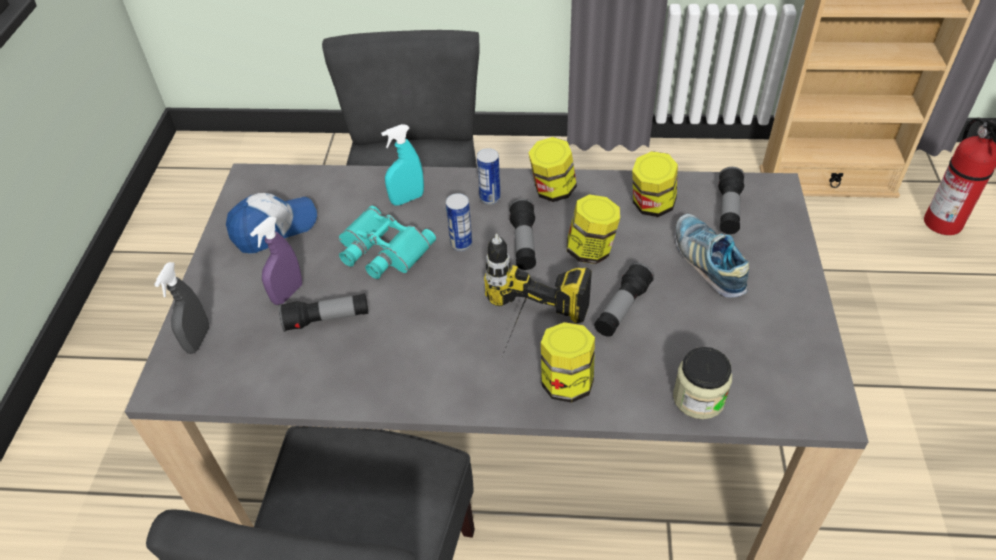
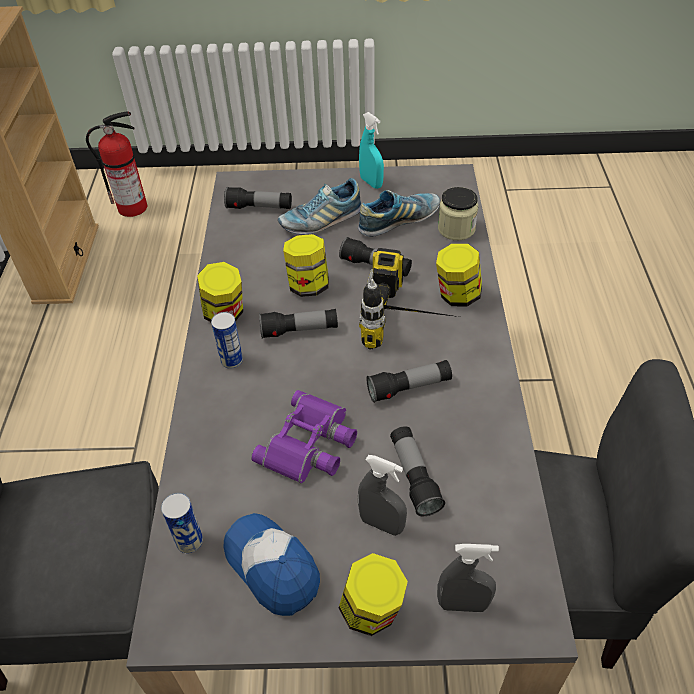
camera: 95 degrees left, 0 degrees up
(287, 293) = (381, 524): purple spray bottle -> grey spray bottle
(381, 250) = (310, 444): turquoise binoculars -> purple binoculars
(407, 199) = (227, 433): turquoise spray bottle -> turquoise spray bottle (371, 182)
(432, 324) = (409, 388): none -> flashlight
(461, 244) = (300, 377): can -> can (189, 541)
(651, 205) = (251, 249): jar -> jar (372, 611)
(711, 337) = (398, 221): none -> shoe

